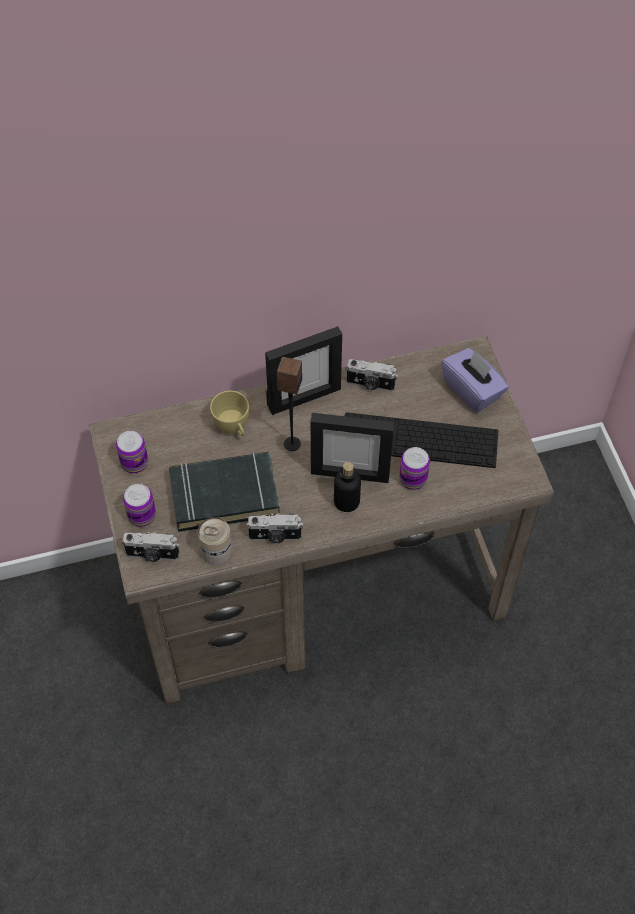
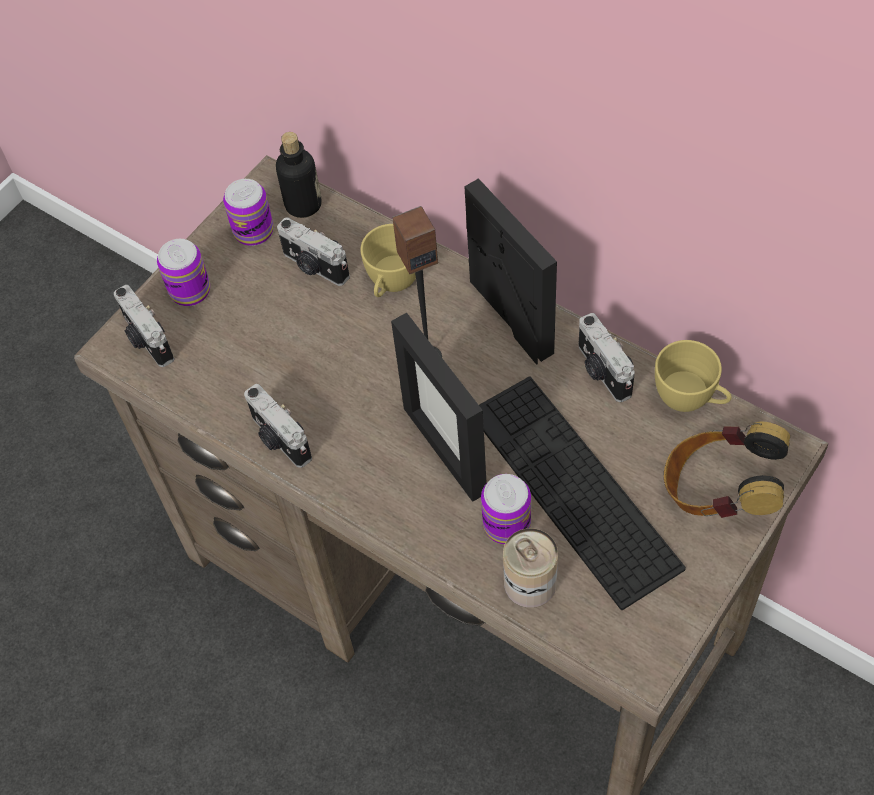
camera: 55 degrees right, 0 degrees up
(187, 452) = (314, 267): none -> camera
(216, 551) = (206, 396): can -> can (530, 583)
(224, 495) = (290, 346): black book -> none
(304, 397) = (509, 318): picture frame -> picture frame turned 150 degrees counterclockwise
(346, 501) = (400, 477): bottle -> bottle (303, 204)
(418, 364) = (690, 399): none -> yellow cup
(472, 390) = (718, 491): purple tissue box -> headphones

